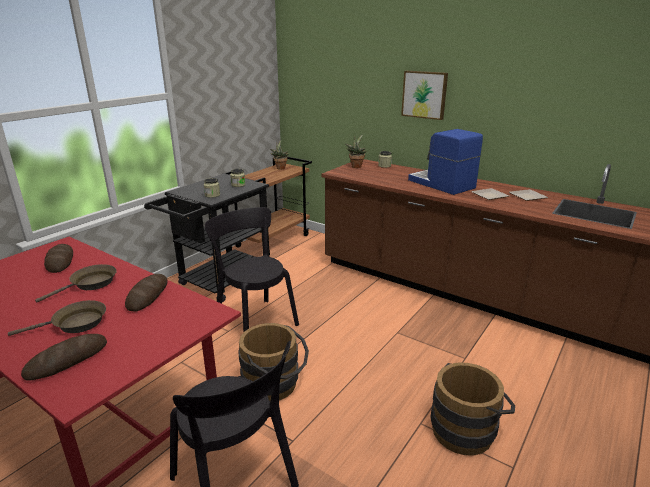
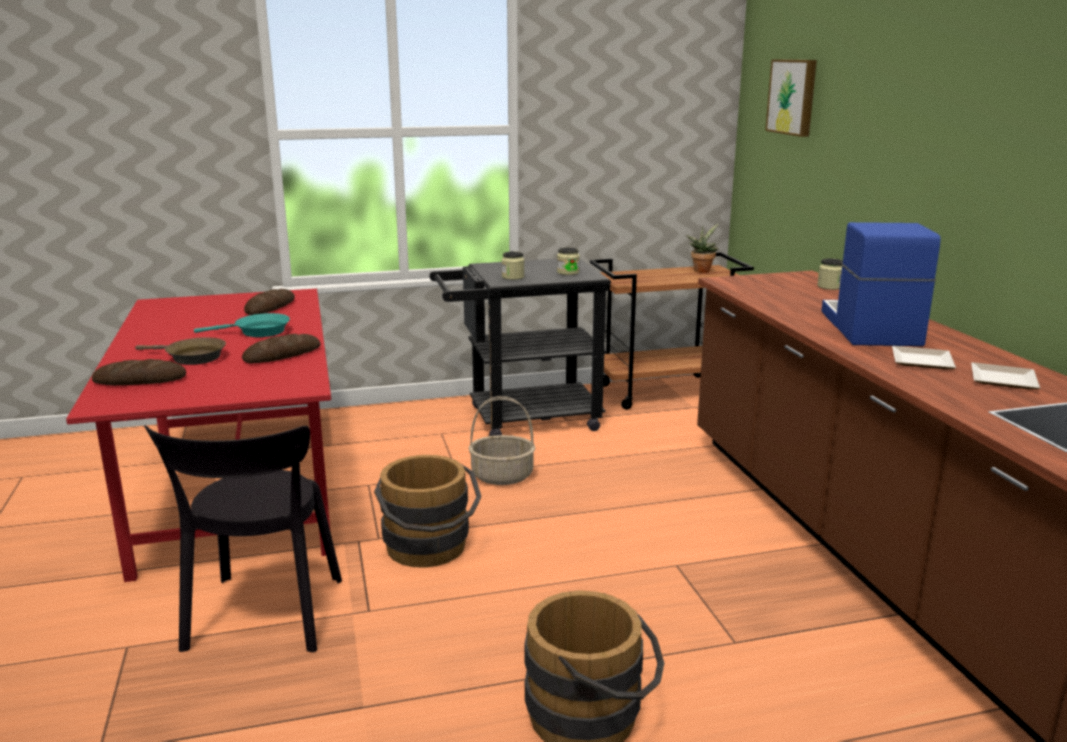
camera: 40 degrees right, 5 degrees down
(90, 284) = (258, 332): brown frying pan -> turquoise frying pan
(255, 321) = (503, 476): black chair -> basket
(356, 166) = (777, 278): potted plant -> none
(424, 94) = (910, 157): picture -> picture (793, 97)

